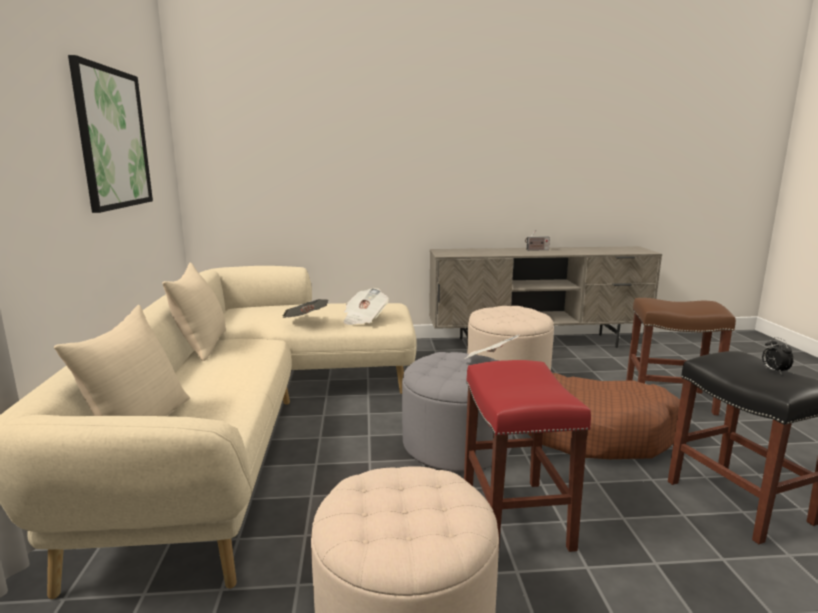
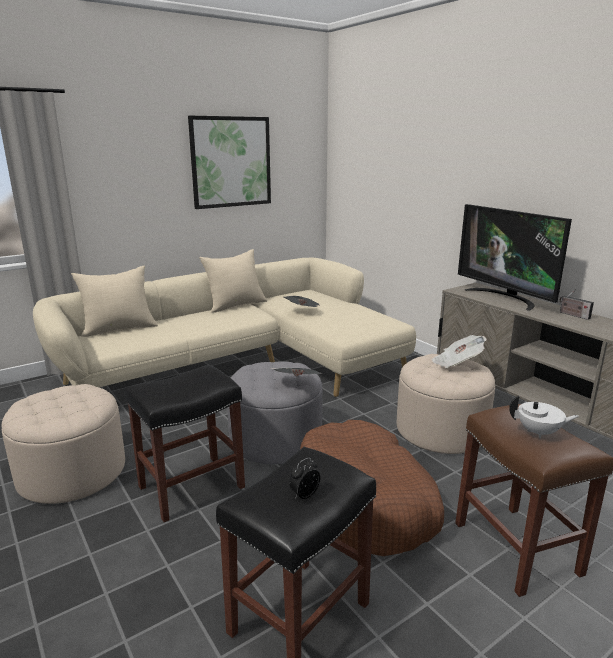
camera: 60 degrees right, 5 degrees up
(364, 319) = (337, 324): newspaper -> newspaper (457, 363)
(479, 251) = (505, 297): none -> television
(514, 516) = (192, 486): red stool -> black stool
(684, 304) = (539, 432): none -> white teapot

